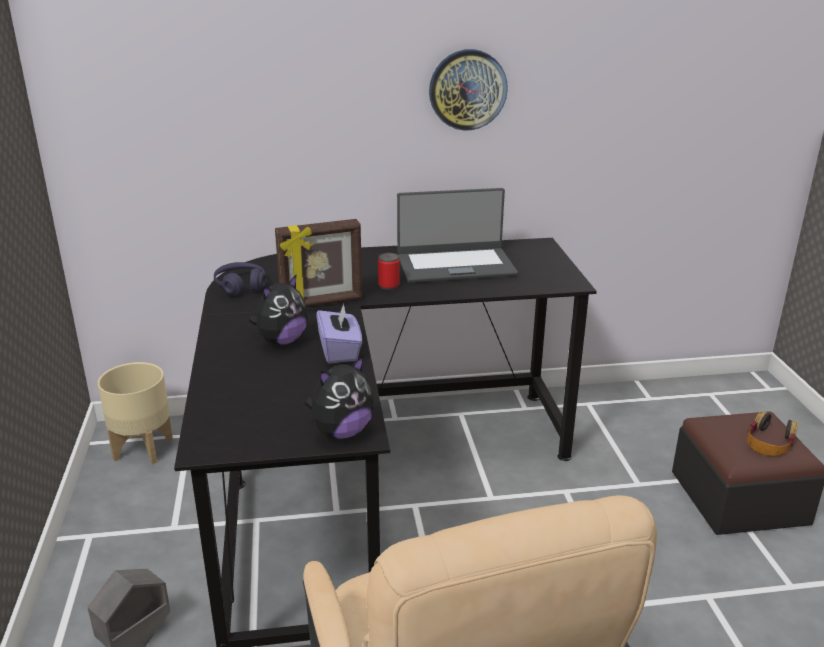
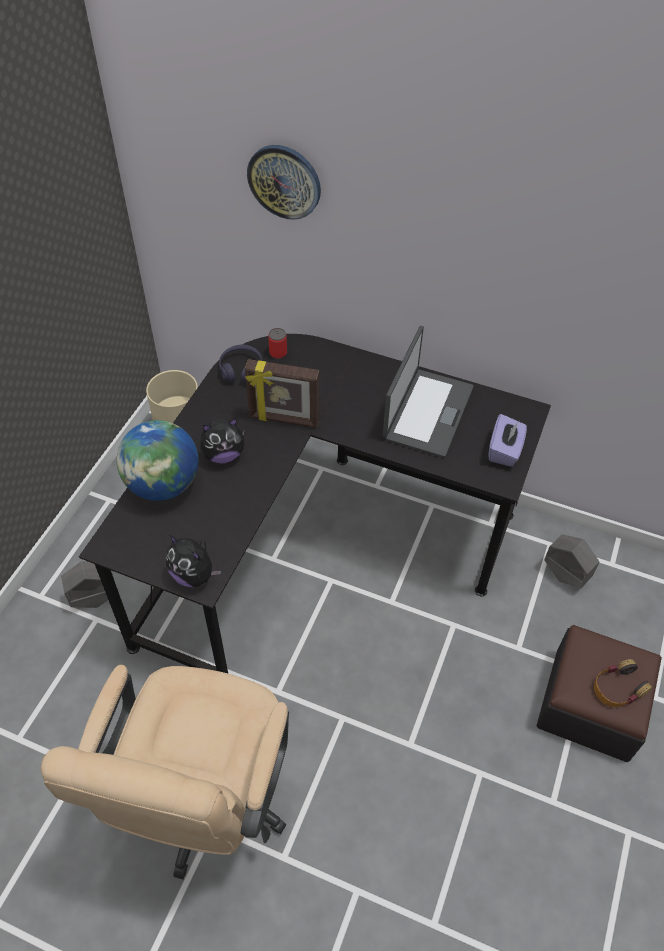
camera: 30 degrees right, 25 degrees up
(232, 380) = (163, 485): none -> globe
(340, 351) = (255, 485): purple tissue box -> purple tissue box (504, 450)
(341, 432) = (194, 575): plush toy -> plush toy turned 45 degrees clockwise
(388, 286) = (350, 418): can -> can (278, 353)
(455, 265) = (427, 412): laptop -> laptop turned 90 degrees counterclockwise
(467, 89) = (488, 258): wall clock -> wall clock (284, 181)
(622, 419) = (565, 575): none -> grey planter

